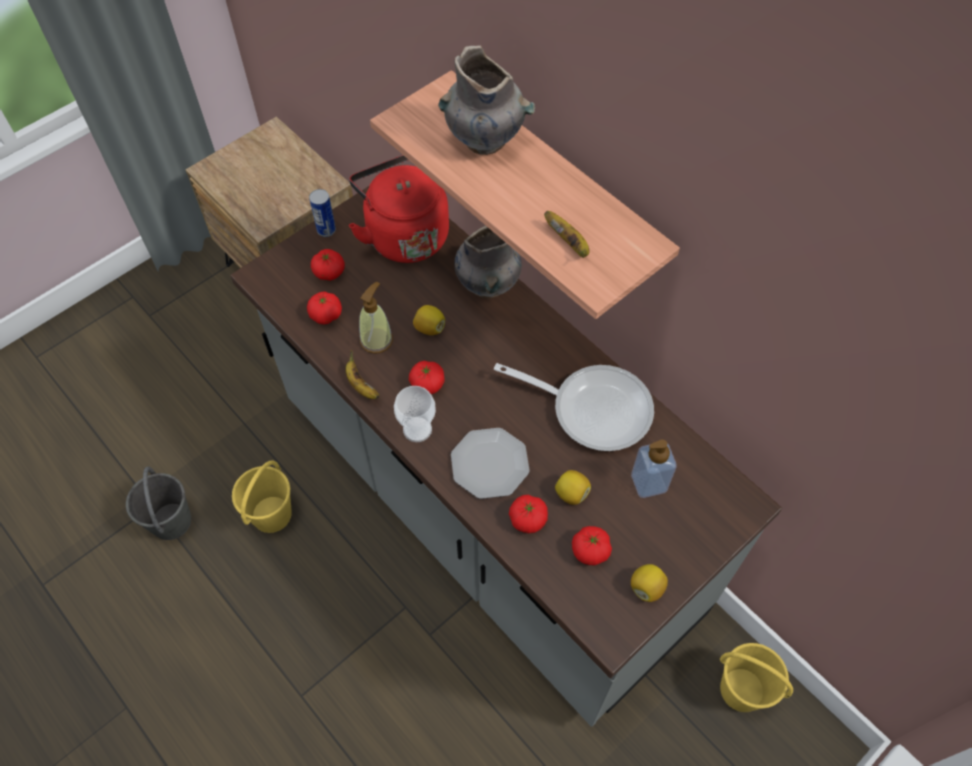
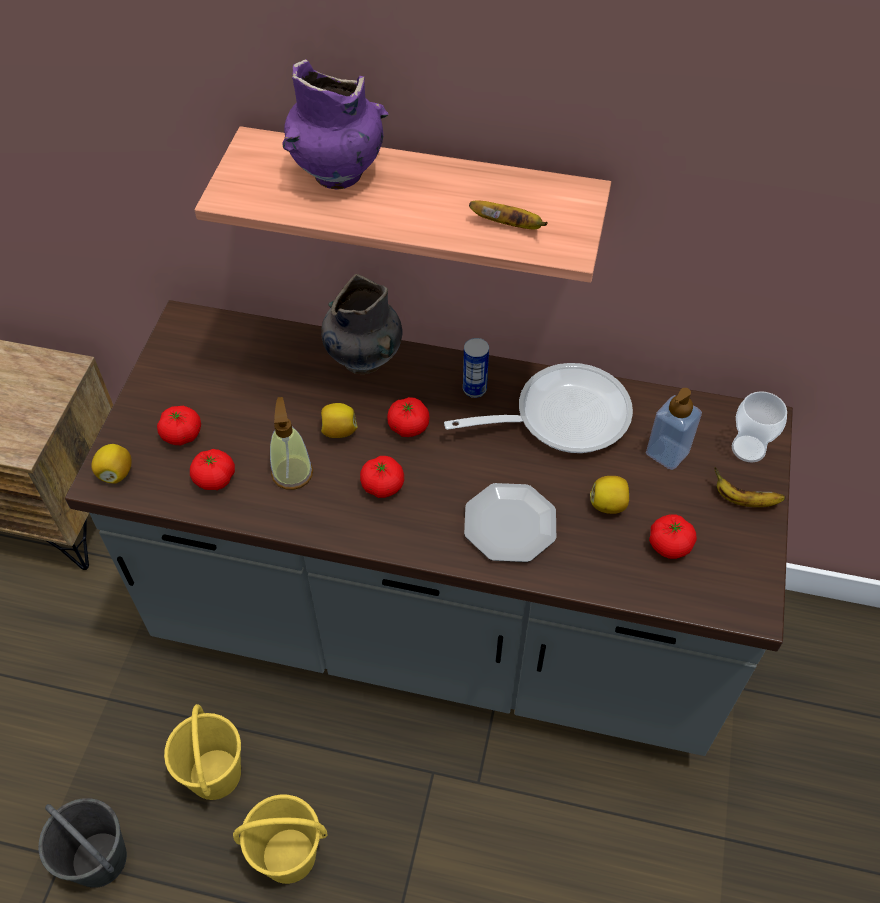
camera: 35 degrees left, 5 degrees down
(326, 230) = (142, 394): can -> can (474, 389)
(360, 385) = (313, 527): banana -> banana (743, 500)
(404, 234) = (235, 355): red kettle -> none
(417, 429) = (410, 534): cup -> cup (748, 449)
(486, 140) = (339, 173): grey vase -> purple vase
(528, 519) = (589, 553): tomato -> tomato (408, 426)
(646, 588) = (745, 546): lemon -> lemon (116, 473)
(742, 690) = (791, 636): yellow bucket -> yellow bucket (290, 855)

